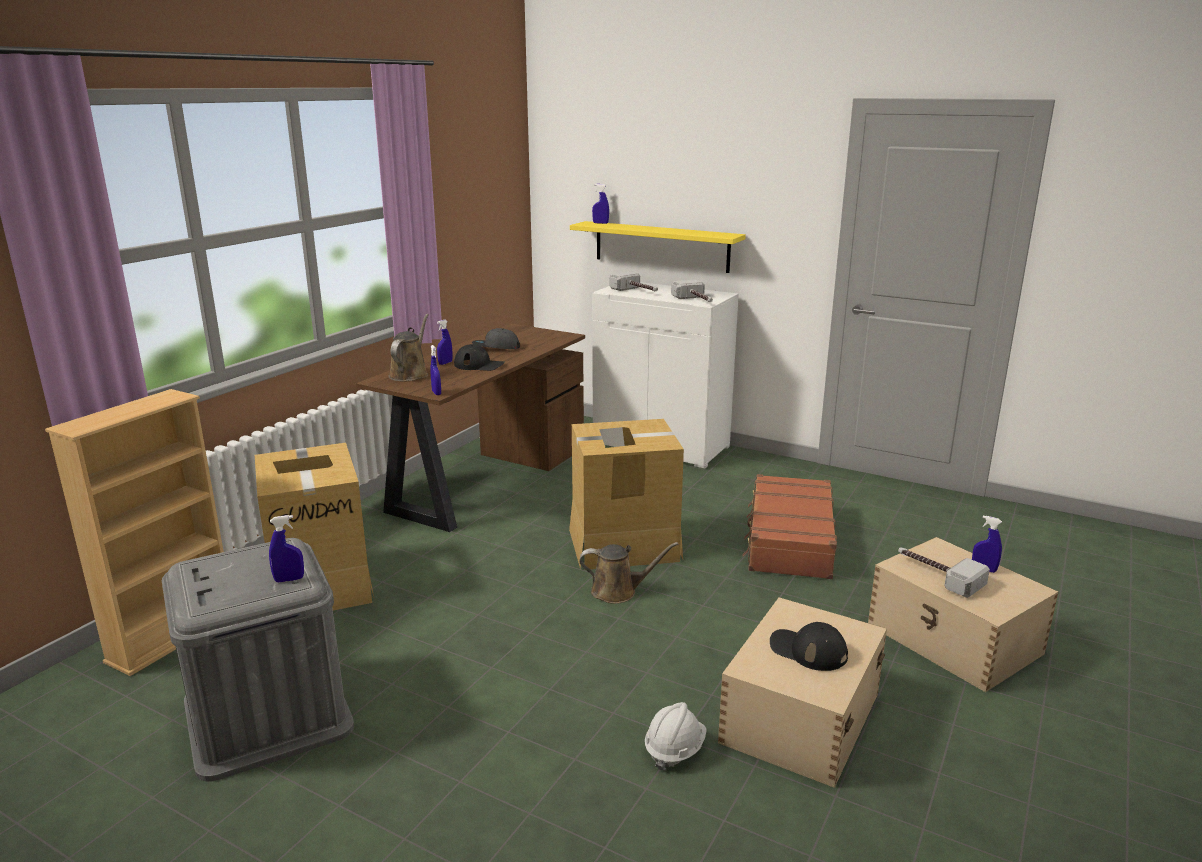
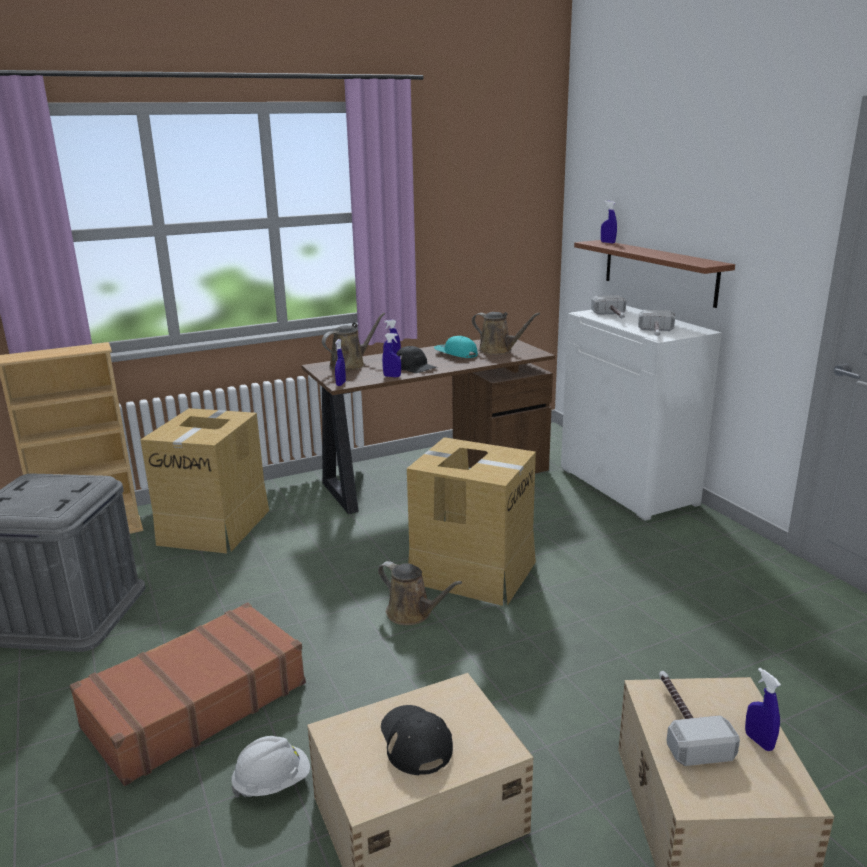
camera: 35 degrees right, 0 degrees up
(289, 579) = (56, 507): blue spray bottle -> blue spray bottle (392, 376)
(496, 347) = (455, 354): grey cap -> turquoise cap
(529, 338) = (498, 350): none -> brown watering can
(661, 246) = (659, 272): yellow shelf -> brown shelf
(789, 540) = (643, 623): brown suitcase -> brown suitcase (195, 704)

